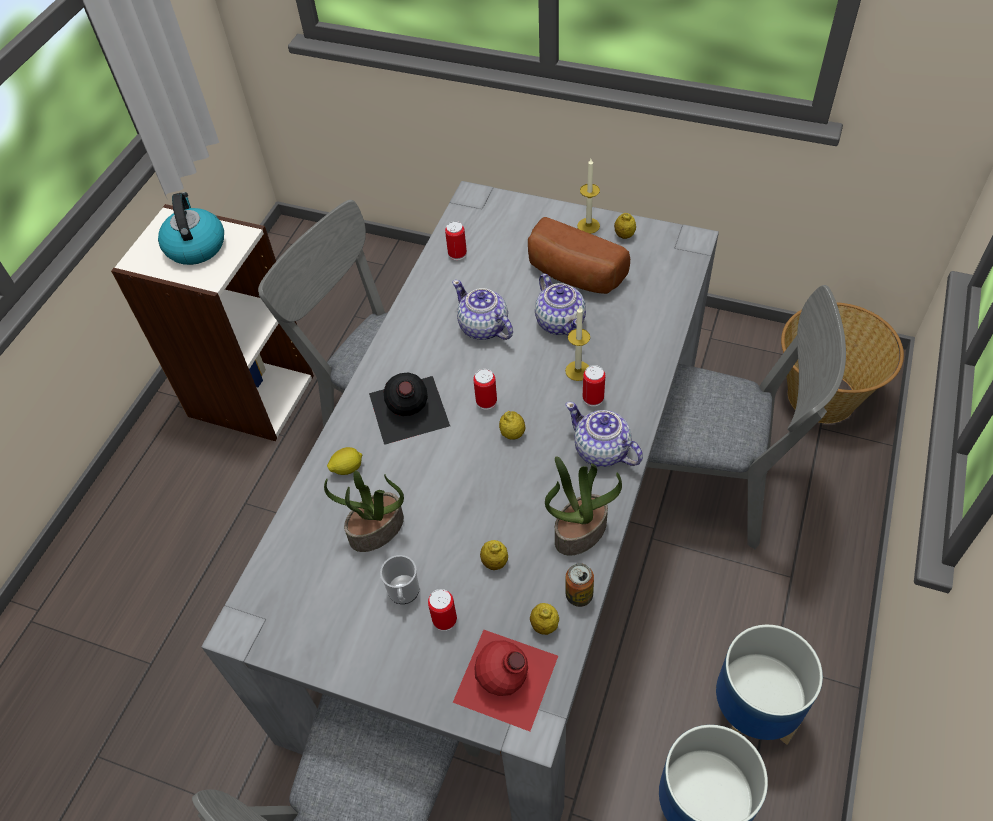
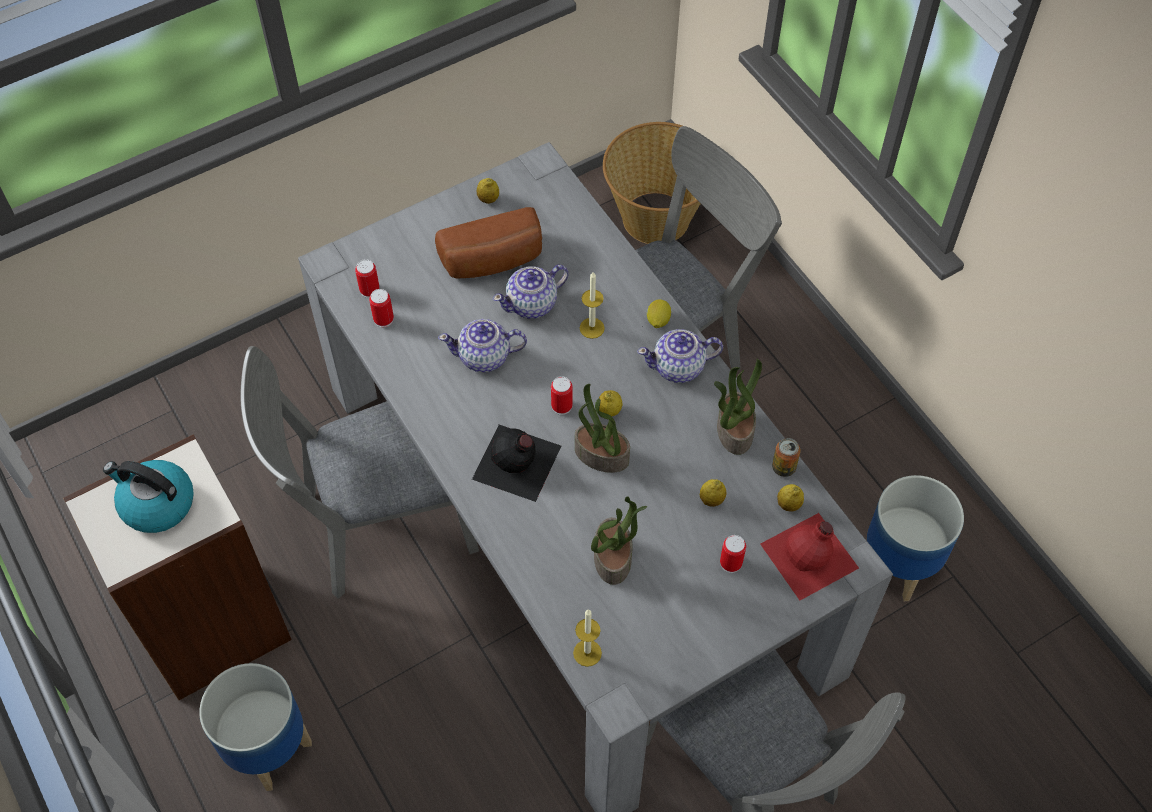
camera: 55 degrees left, 5 degrees up
(347, 468) = (534, 541): lemon -> lemon (658, 321)
(403, 593) = (685, 575): mug -> none
(465, 457) = (600, 455): none -> potted plant
(560, 322) = (532, 304): teapot -> teapot turned 135 degrees clockwise
(588, 226) = (452, 213): candle -> candle (587, 653)
(593, 398) = (627, 338): can -> can (369, 290)
(752, 715) = (860, 476): planter -> planter (270, 749)

